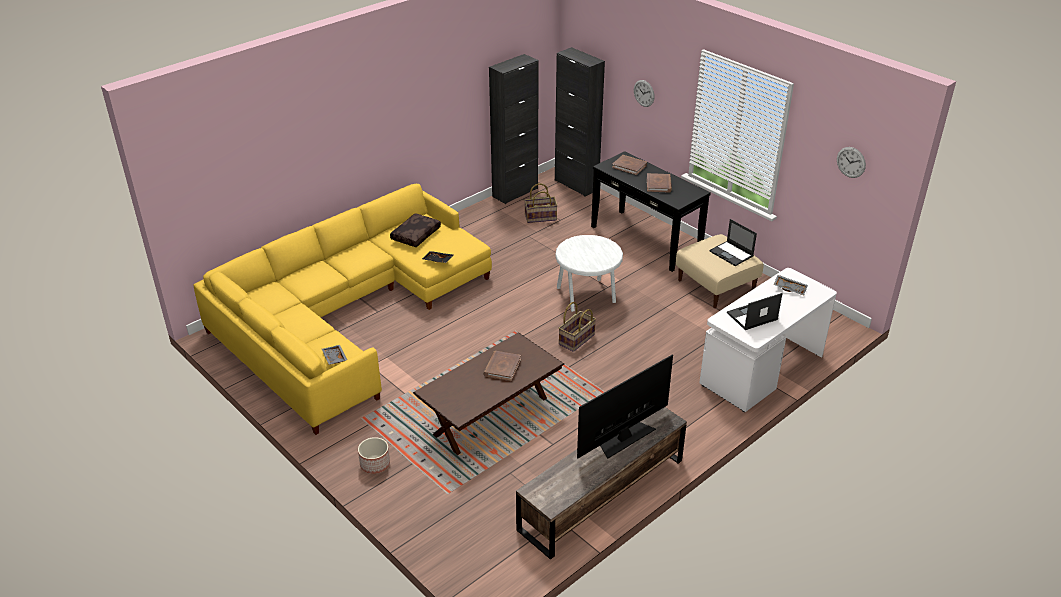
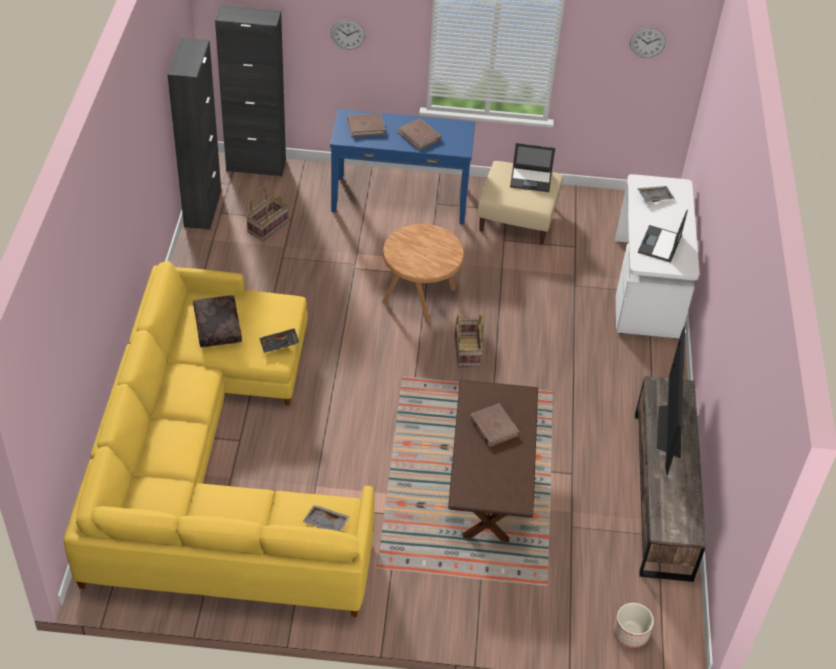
camera: 45 degrees left, 10 degrees up
(374, 464) = (450, 605): planter -> planter (630, 633)
(587, 295) = (420, 296): white side table -> brown side table
(646, 240) = (400, 199): black console table -> blue console table

